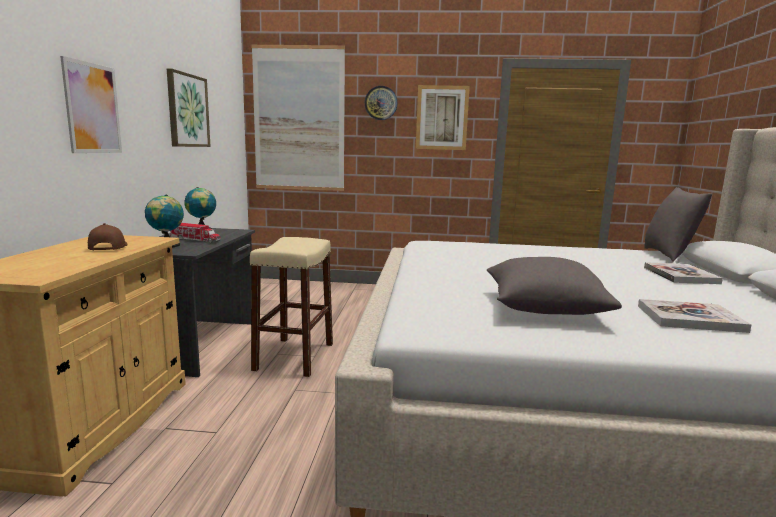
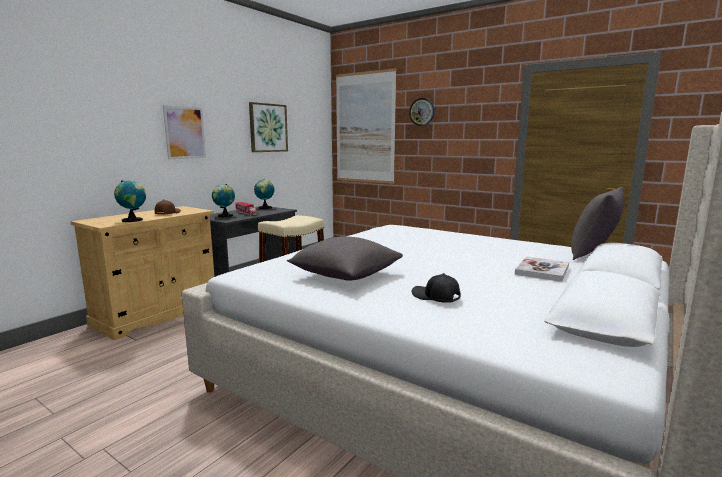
camera: 30 degrees right, 0 degrees up
(75, 264) = (134, 220): none -> globe
(442, 118) = (469, 122): picture -> none
(689, 318) = (435, 297): book -> black cap

